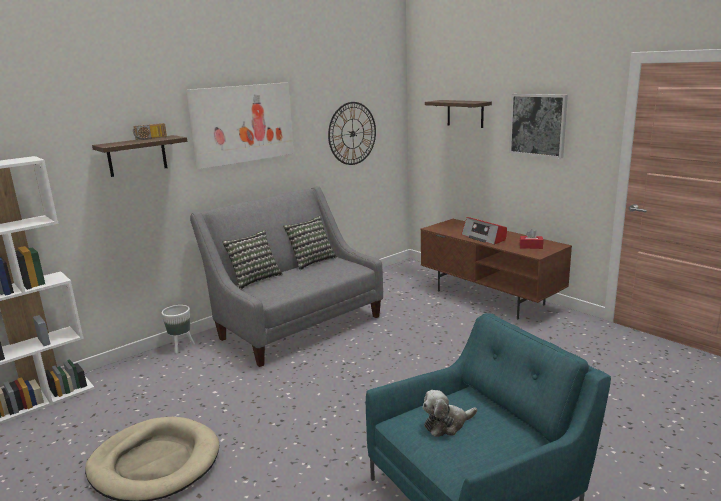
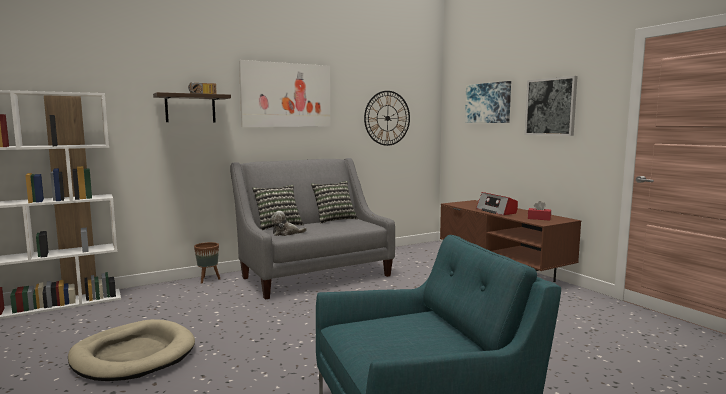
camera: 10 degrees right, 10 degrees down
(181, 347) = (208, 280): white planter -> brown planter
(447, 424) = (389, 332): plush toy -> plush toy (286, 233)
(465, 113) = (488, 103): shelf -> picture

